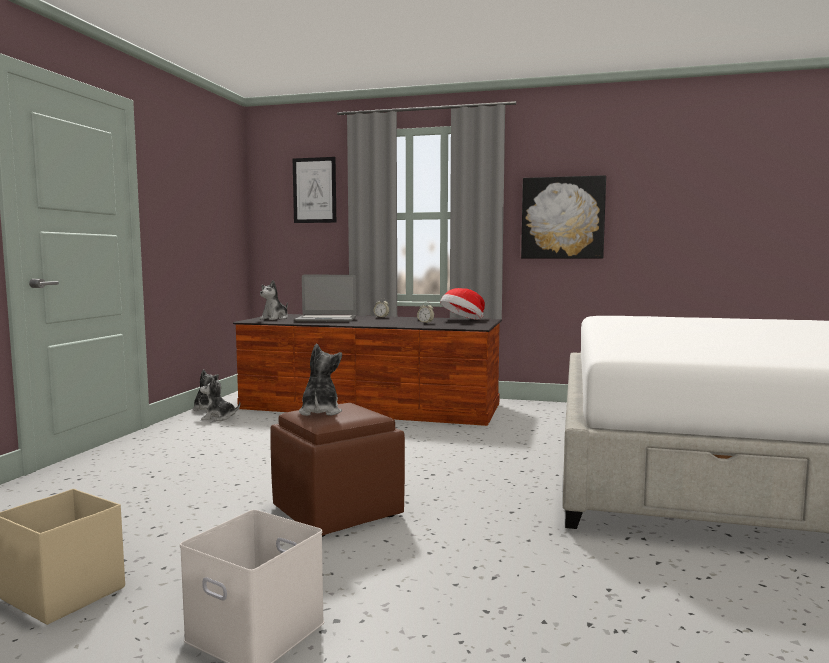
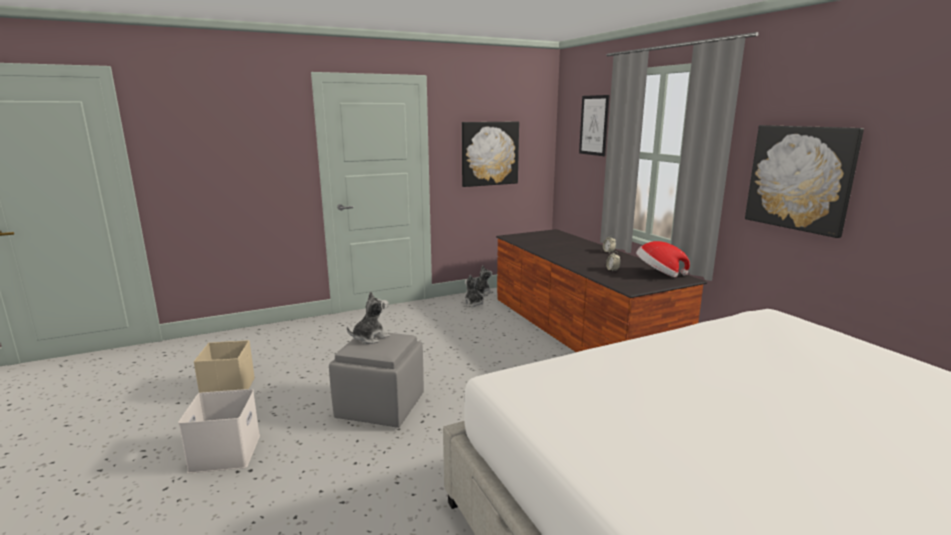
camera: 50 degrees right, 10 degrees up
(196, 219) = (489, 153): none -> picture
(275, 318) = (531, 237): plush toy -> none
(326, 319) = (557, 246): laptop -> none
(337, 511) = (381, 406): brown ottoman -> grey ottoman

